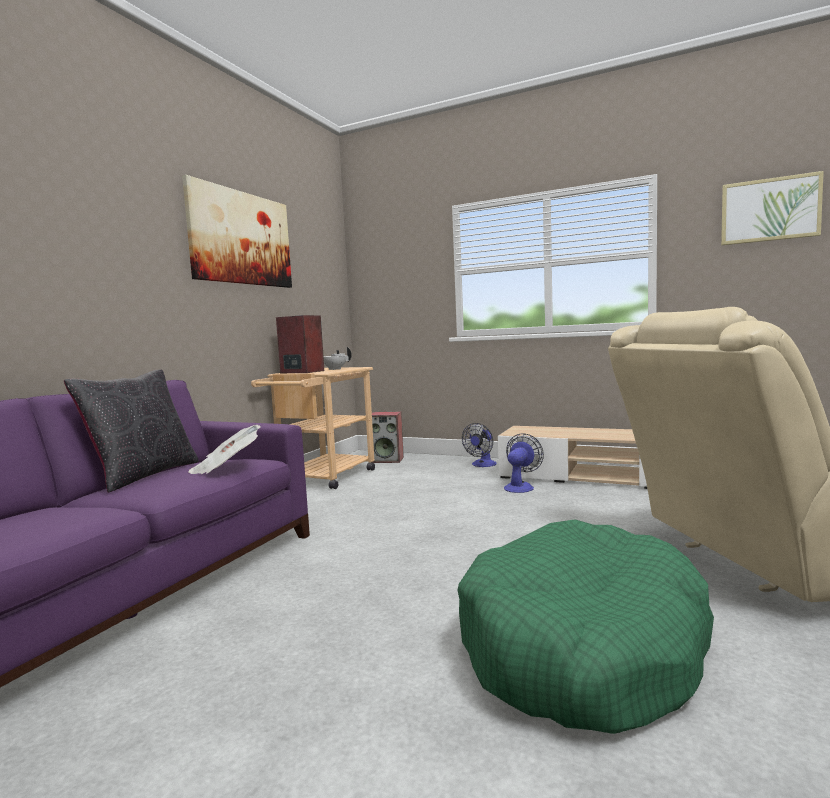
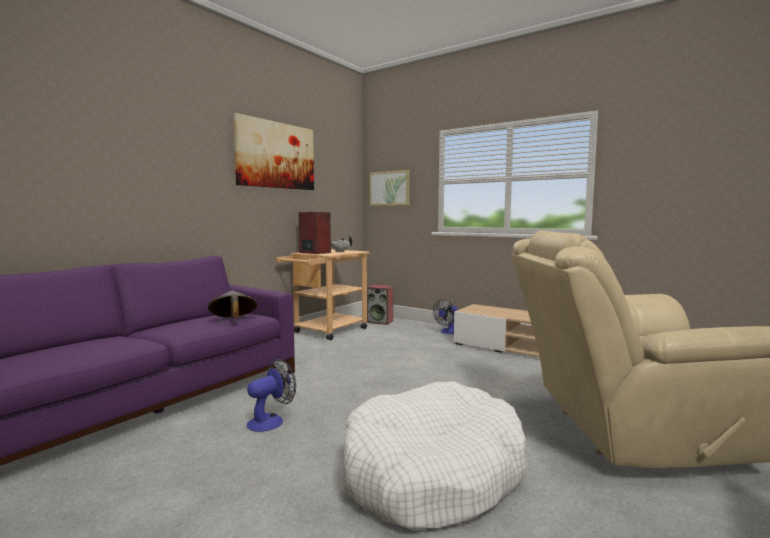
camera: 10 degrees right, 0 degrees up
(143, 475) = (183, 320): black pillow -> none
(226, 468) = (233, 320): newspaper -> grey hat
(520, 486) = (466, 352): fan -> fan (271, 421)
(582, 647) = (432, 472): green dog bed -> white dog bed
(769, 210) = (689, 143): picture -> picture (389, 188)

